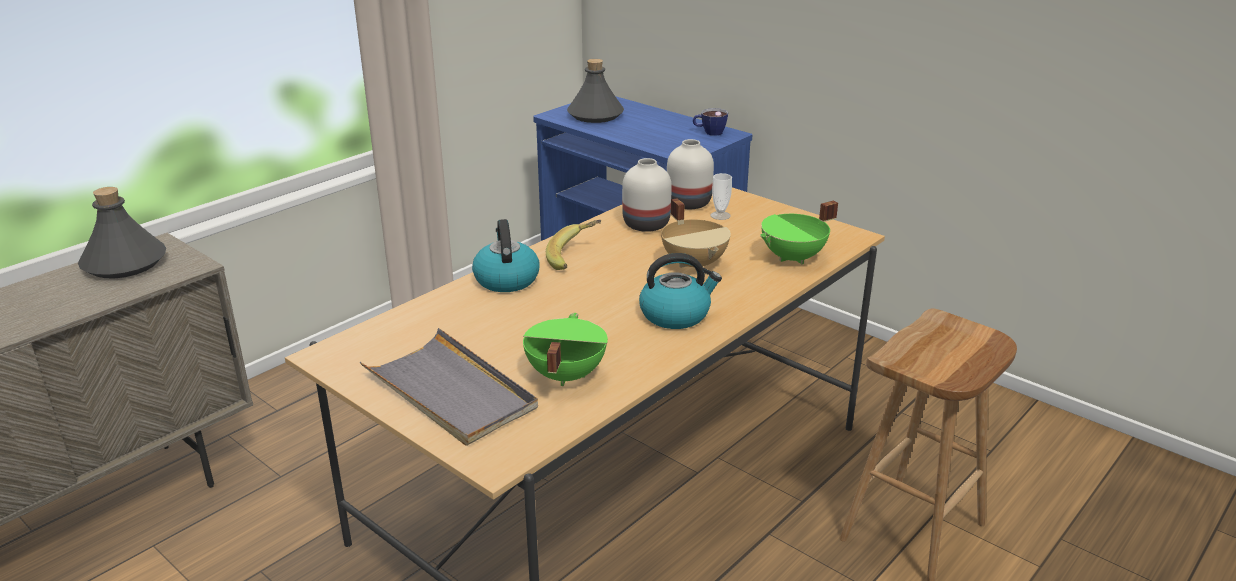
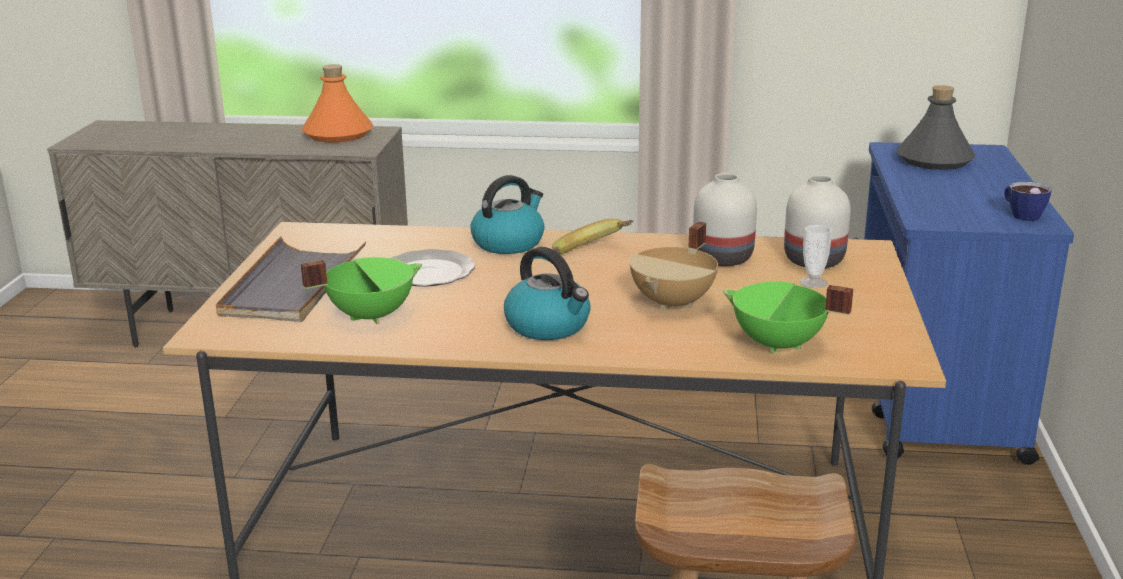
camera: 55 degrees right, 5 degrees down
(124, 264) = (337, 134): grey bottle -> orange bottle
(514, 326) = (429, 272): none -> plate

